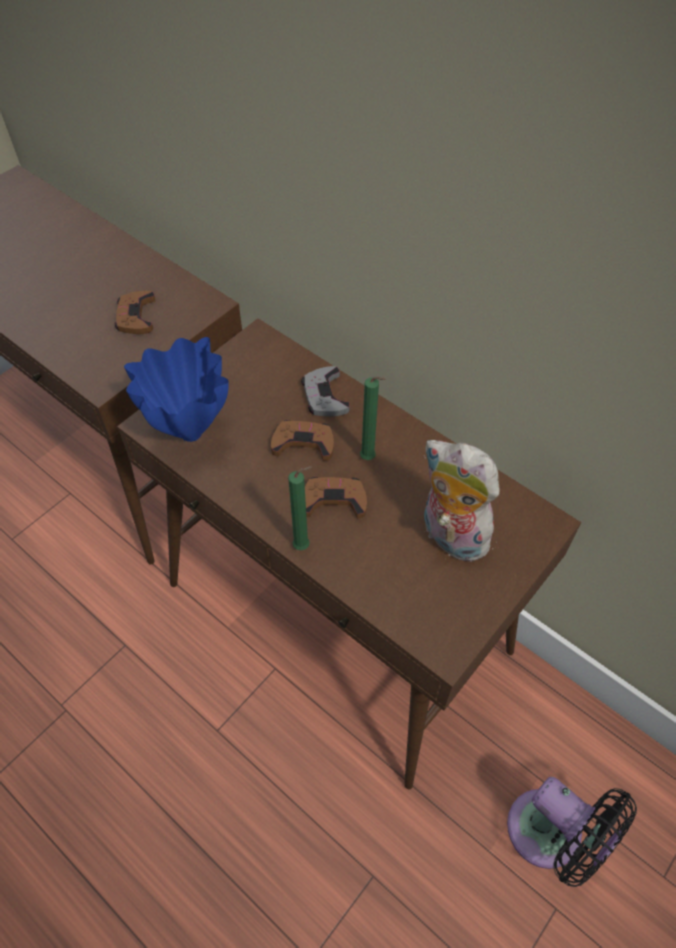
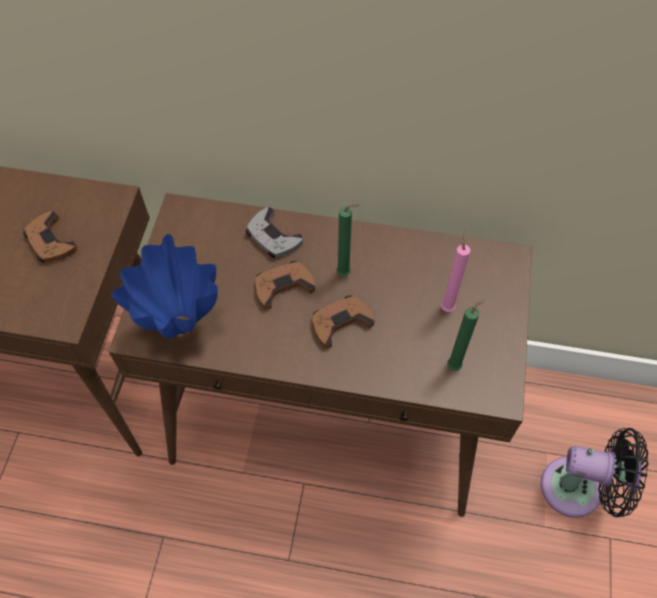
camera: 30 degrees left, 5 degrees up
(304, 546) = (343, 373): green candle -> green candle (456, 365)
(449, 536) = (447, 306): plush toy -> pink candle

